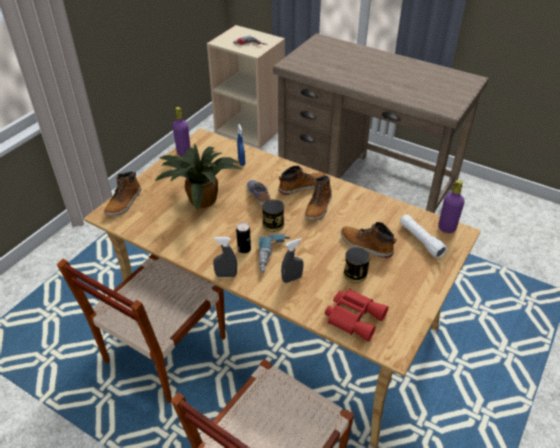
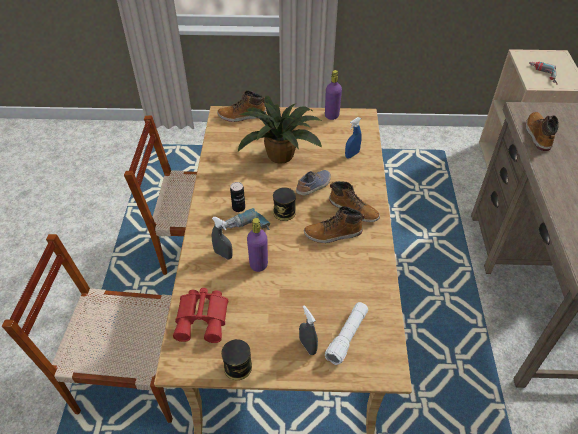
camera: 60 degrees right, 5 degrees up
(226, 275) = (200, 210): grey spray bottle -> grey spray bottle (307, 346)
(355, 273) = (259, 298): can -> can (238, 367)
(366, 245) = (305, 292): boot -> boot (537, 135)
(446, 228) = (386, 355): purple bottle -> purple bottle (258, 264)

